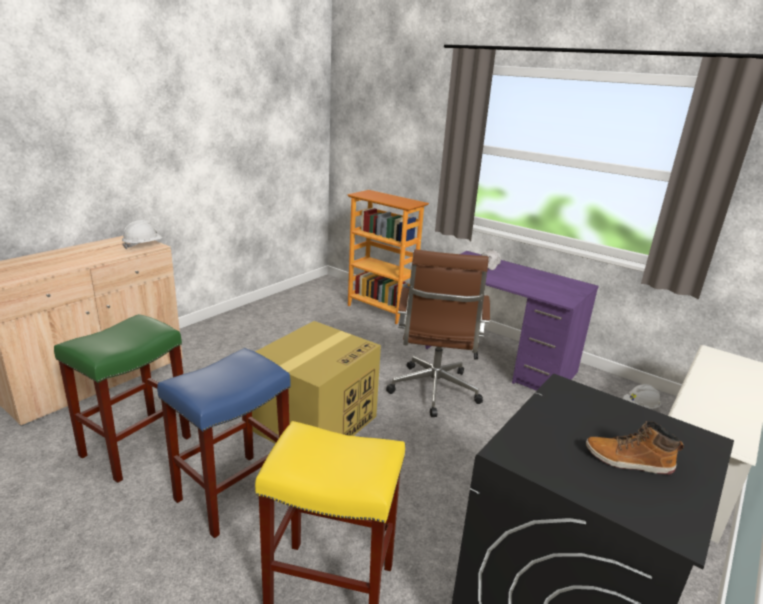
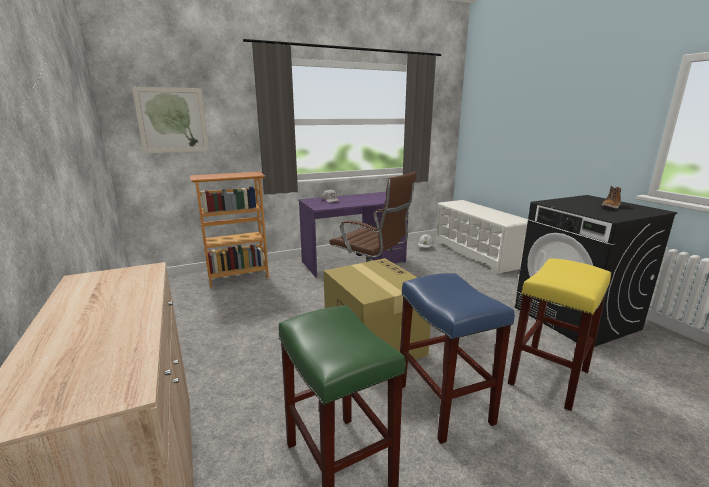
camera: 60 degrees left, 5 degrees down
(143, 245) = (135, 274): white hard hat -> none
(376, 131) = (172, 120): none -> picture

